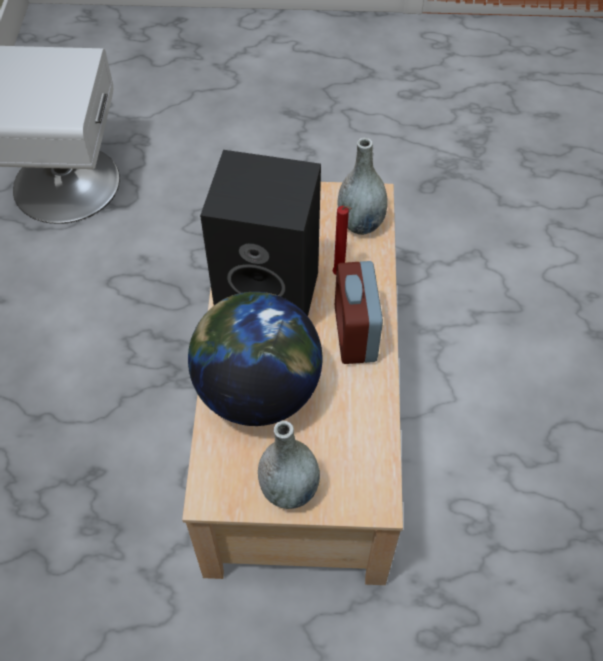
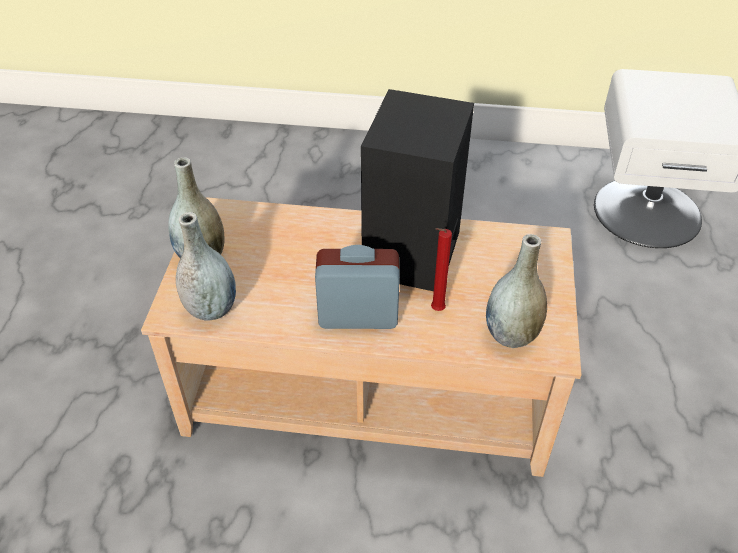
camera: 95 degrees right, 10 degrees down
(257, 390) = (305, 242): globe -> none
(365, 463) = (211, 309): none -> grey vase

